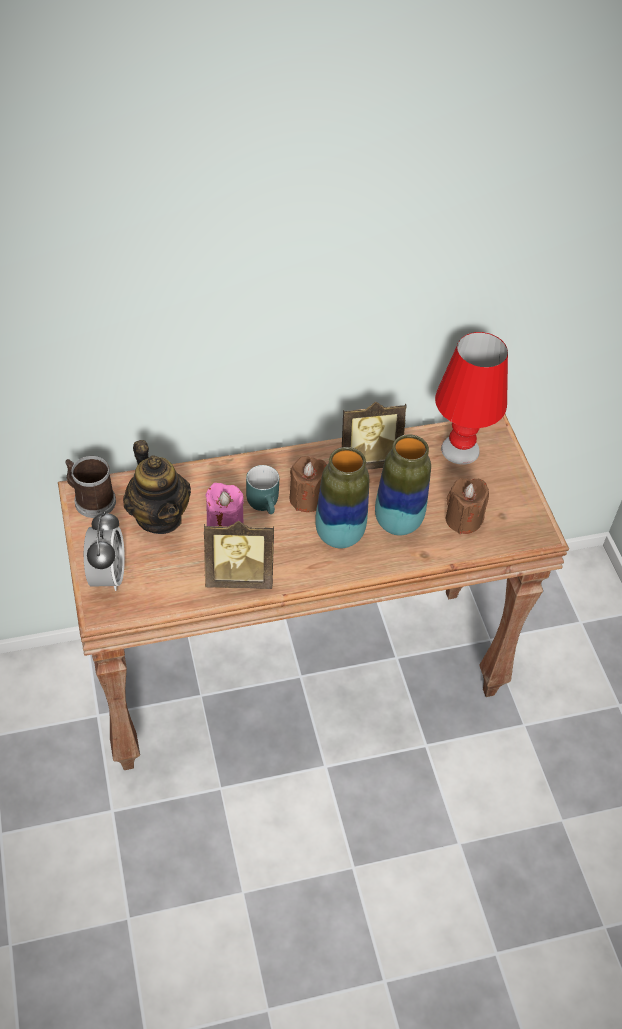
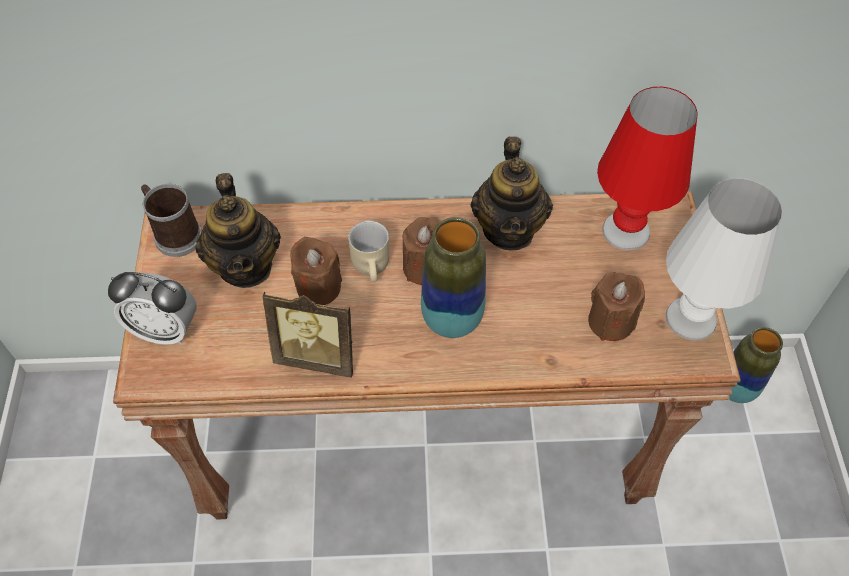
camera: 15 degrees right, 5 degrees up
(107, 575) = (165, 330): alarm clock -> alarm clock turned 90 degrees clockwise
(225, 525) = (318, 287): pink candle -> brown candle
(266, 503) = (374, 267): turquoise mug -> beige mug
(367, 460) = (509, 229): picture frame -> teapot
(397, 522) = (527, 314): vase -> vase (735, 389)
(523, 509) = (690, 319): none -> white table lamp

